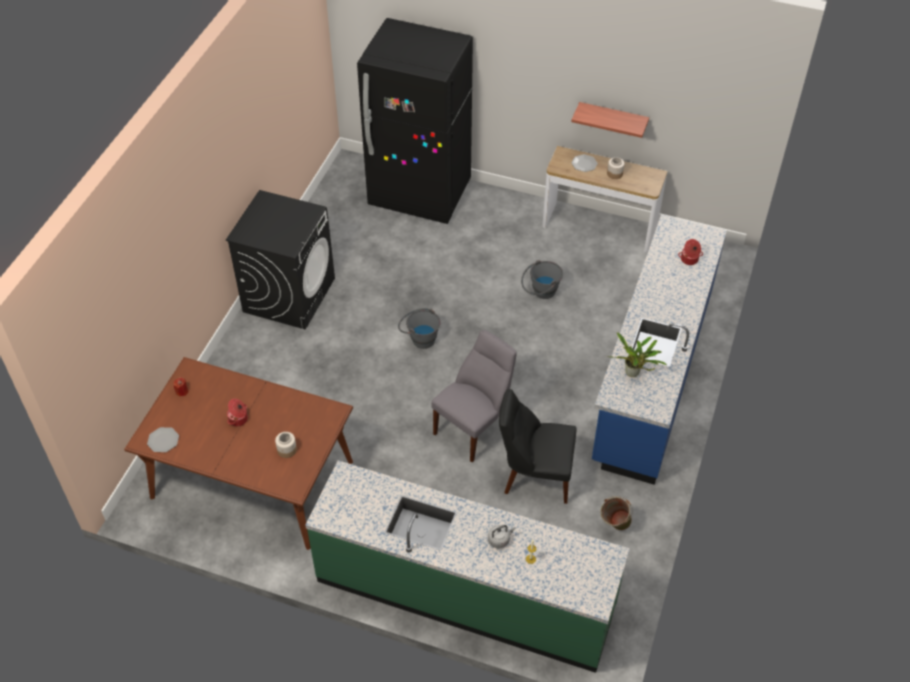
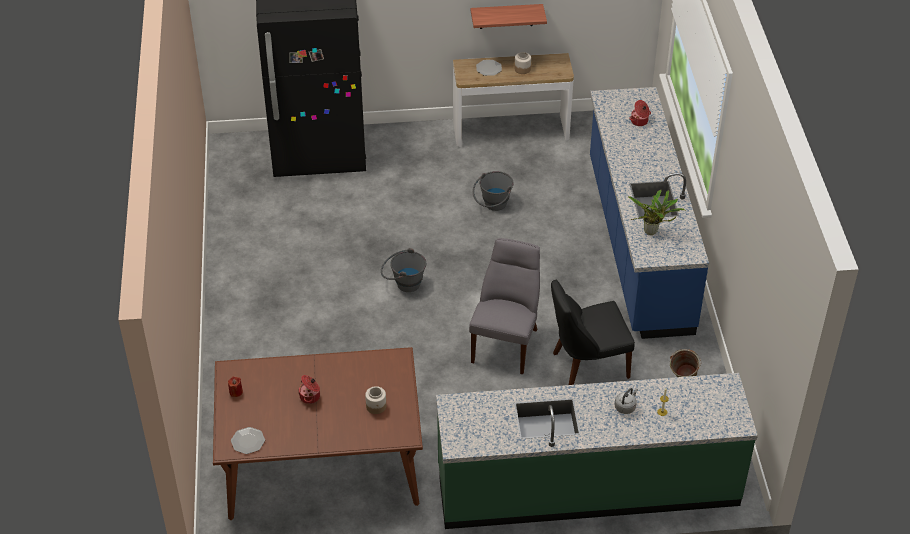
camera: 25 degrees left, 5 degrees down
(289, 294) = (246, 286): black washing machine -> none

